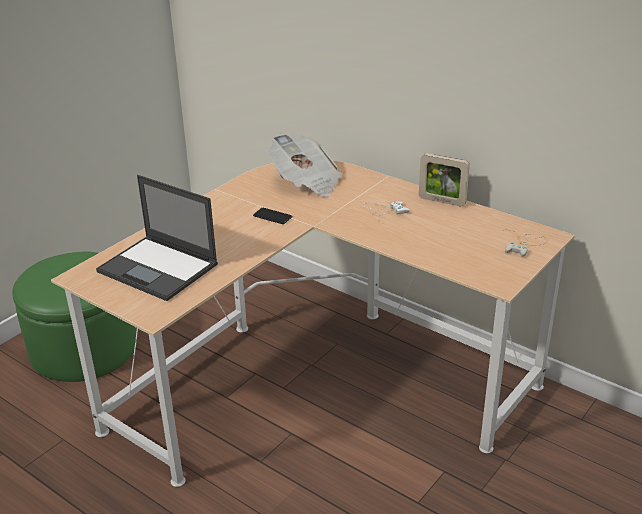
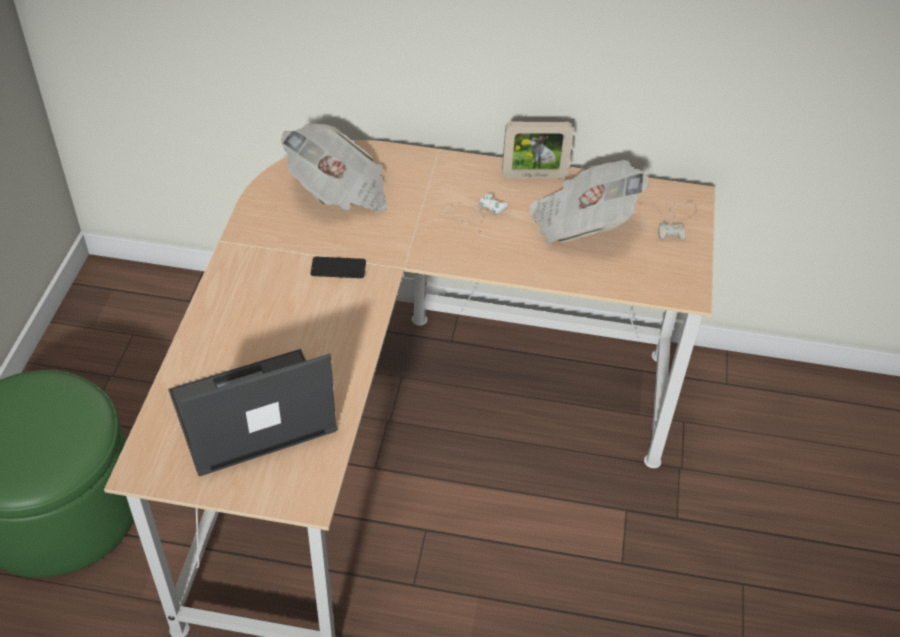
camera: 30 degrees left, 15 degrees up
(159, 268) = (250, 413): laptop -> laptop turned 150 degrees clockwise
(454, 231) = (581, 223): none -> newspaper

